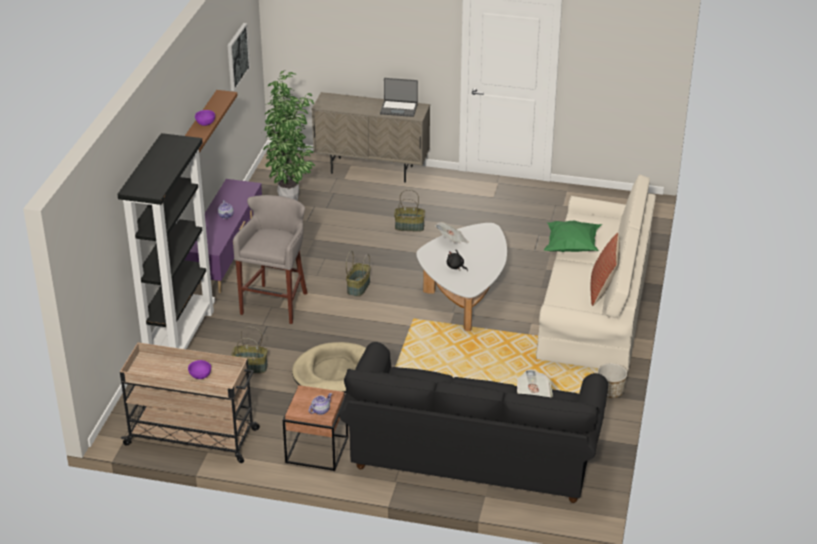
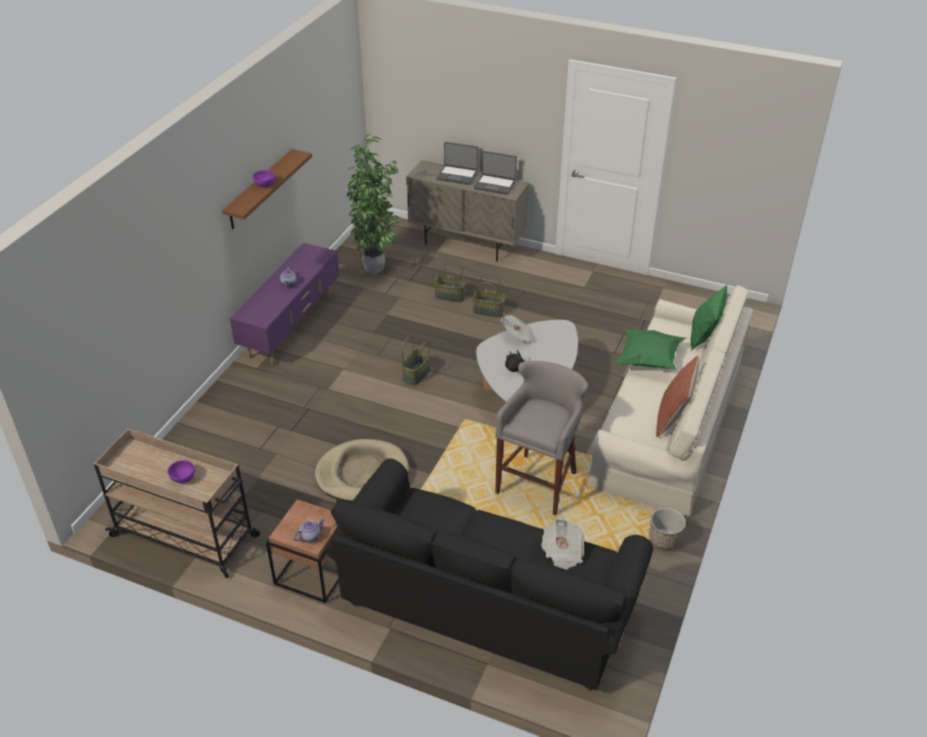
camera: 10 degrees right, 5 degrees up
(179, 339) = (214, 413): black bookcase -> none
(237, 56) = (325, 115): picture -> none
(250, 367) = (274, 457): basket -> basket (449, 296)
(276, 303) = (326, 382): grey stool -> grey stool (538, 482)
(360, 103) = (457, 175): none -> laptop
(616, 224) = (704, 338): none -> green pillow

